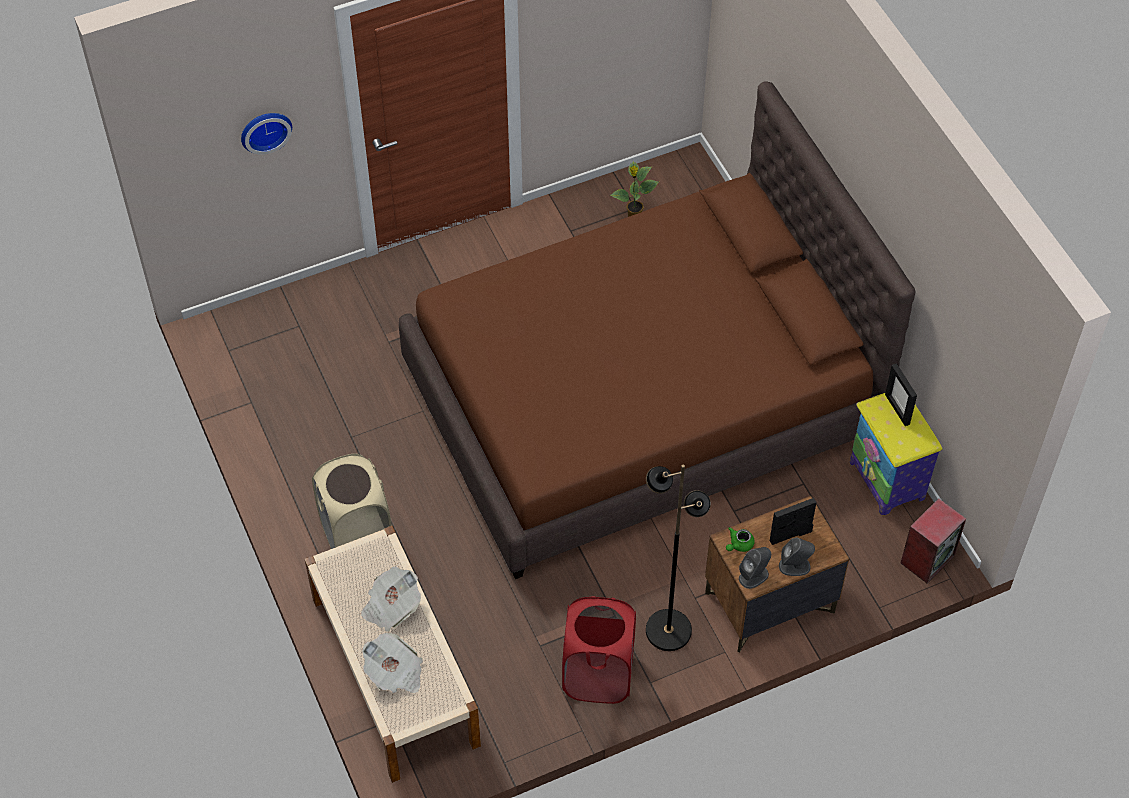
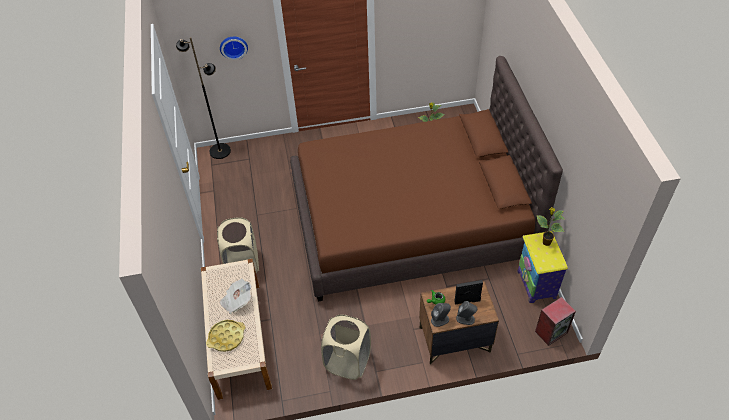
camera: 15 degrees right, 5 degrees down
(395, 673) = (226, 337): newspaper -> yellow tray
(598, 675) = (347, 362): red laundry basket -> beige laundry basket
(667, 629) = (393, 344): black floor lamp -> black floor lamp (220, 151)
(898, 409) = (546, 242): picture frame -> potted plant

